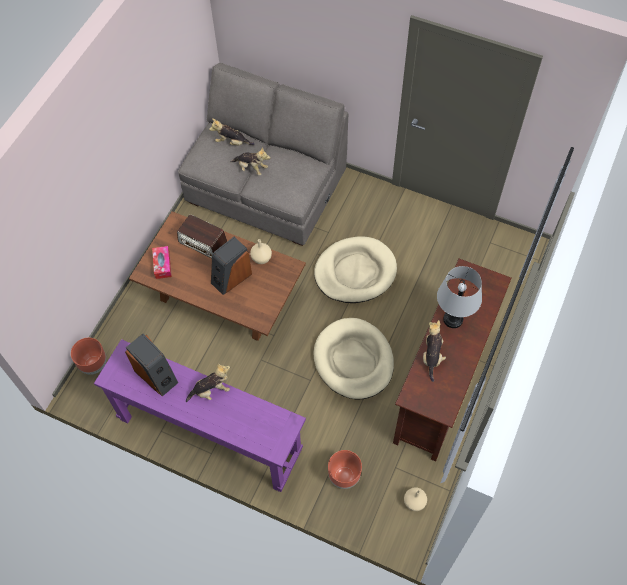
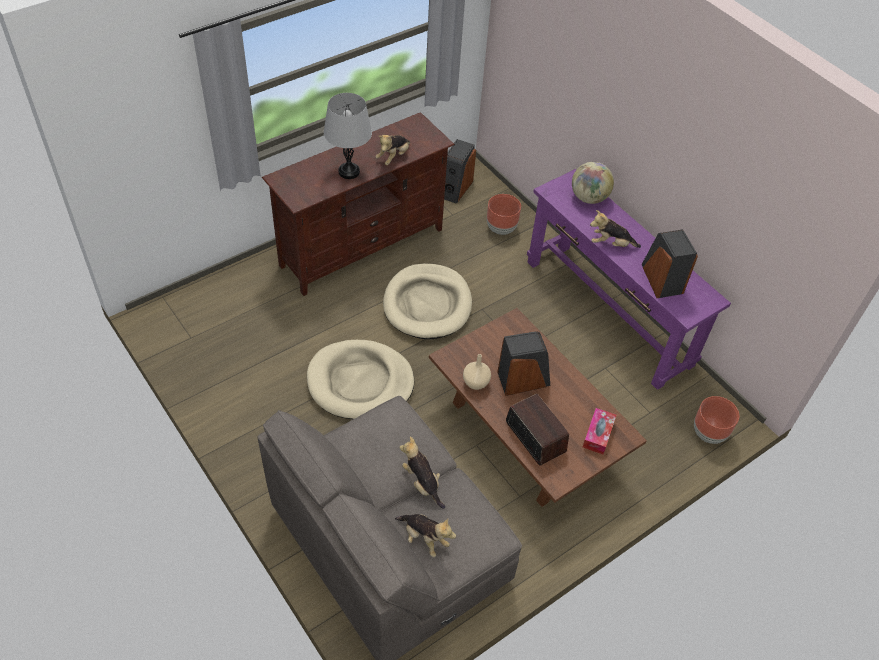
camera: 155 degrees left, 10 degrees down
(253, 434) = (588, 198): none -> globe
(414, 502) = (455, 189): beige vase -> speaker

